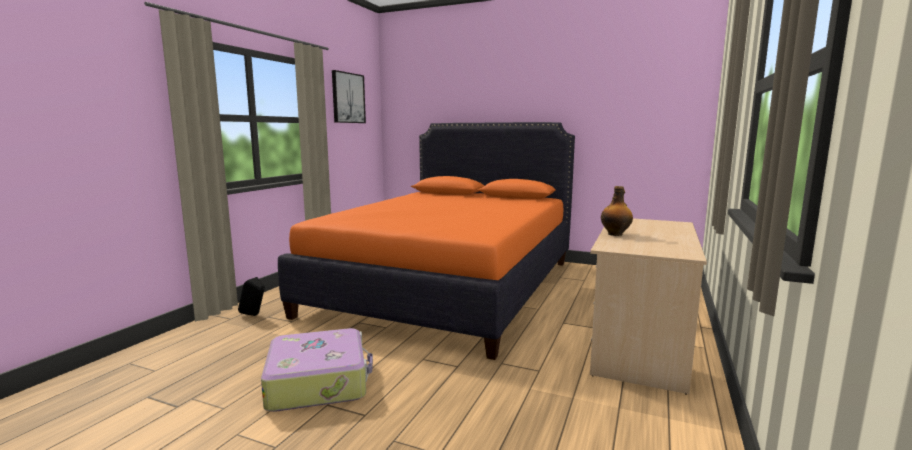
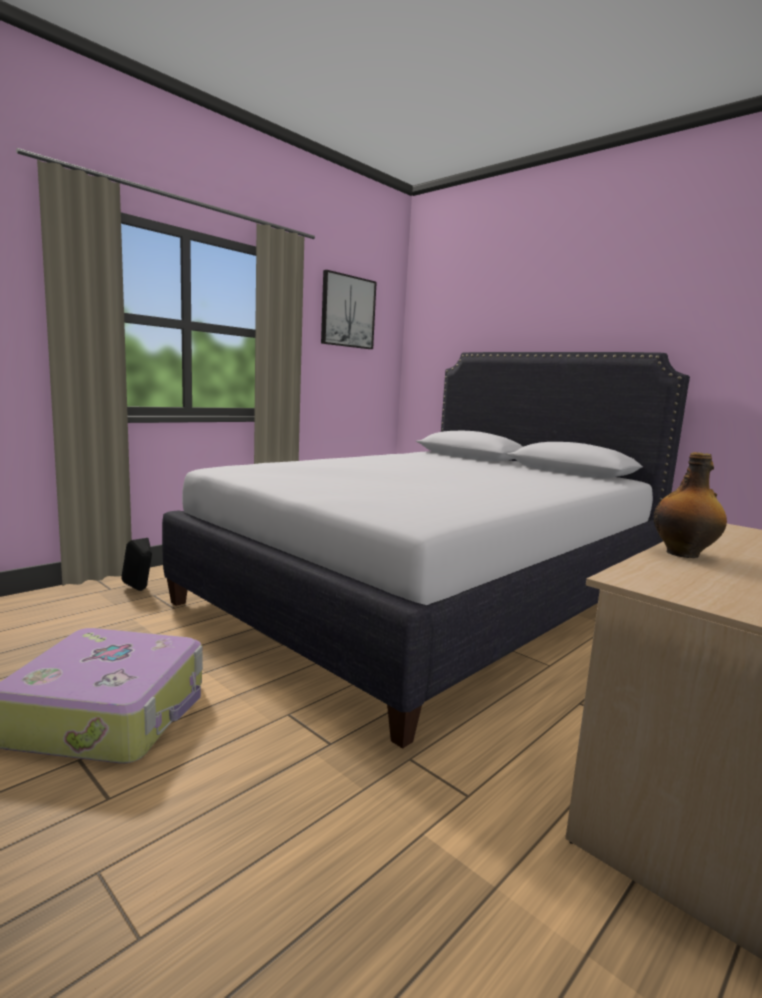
camera: 20 degrees right, 0 degrees up
(449, 286) = (429, 597): orange bed -> white bed

